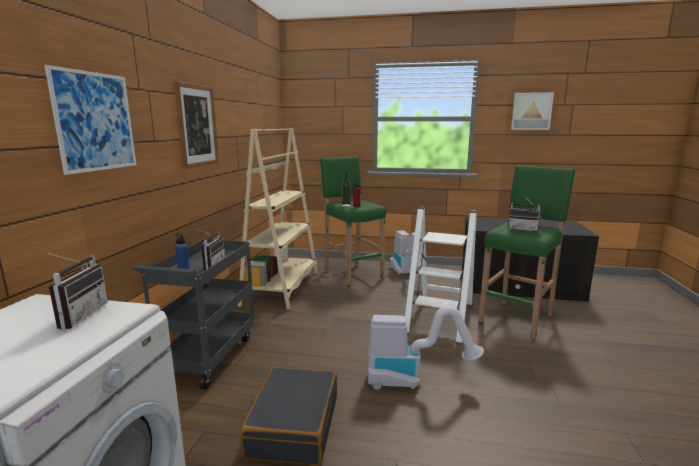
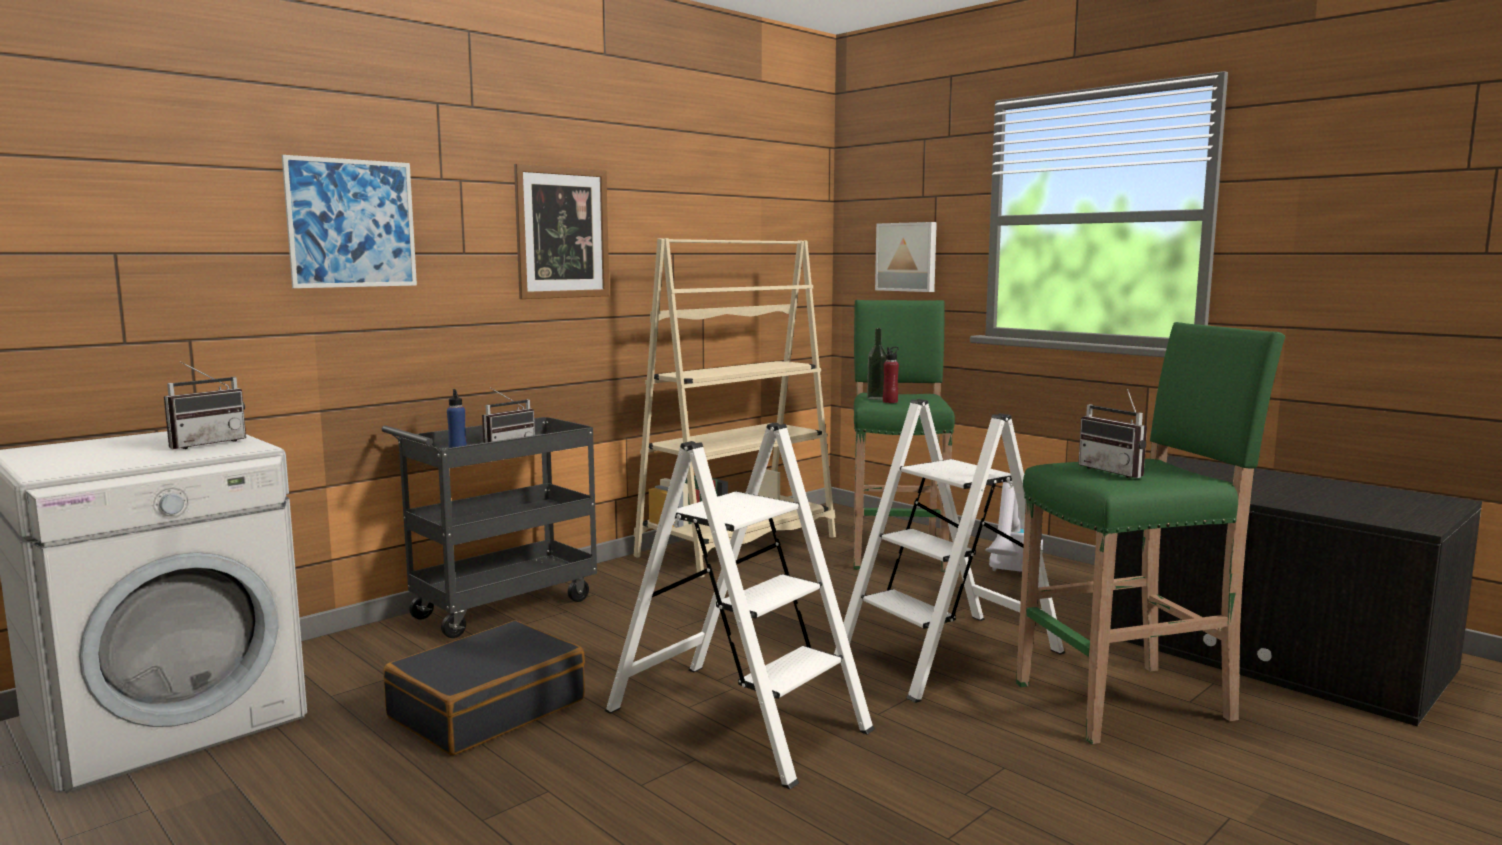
camera: 35 degrees right, 5 degrees down
(413, 380) = (734, 718): vacuum cleaner -> white step ladder
(531, 111) = (1365, 191): picture -> picture (907, 257)

